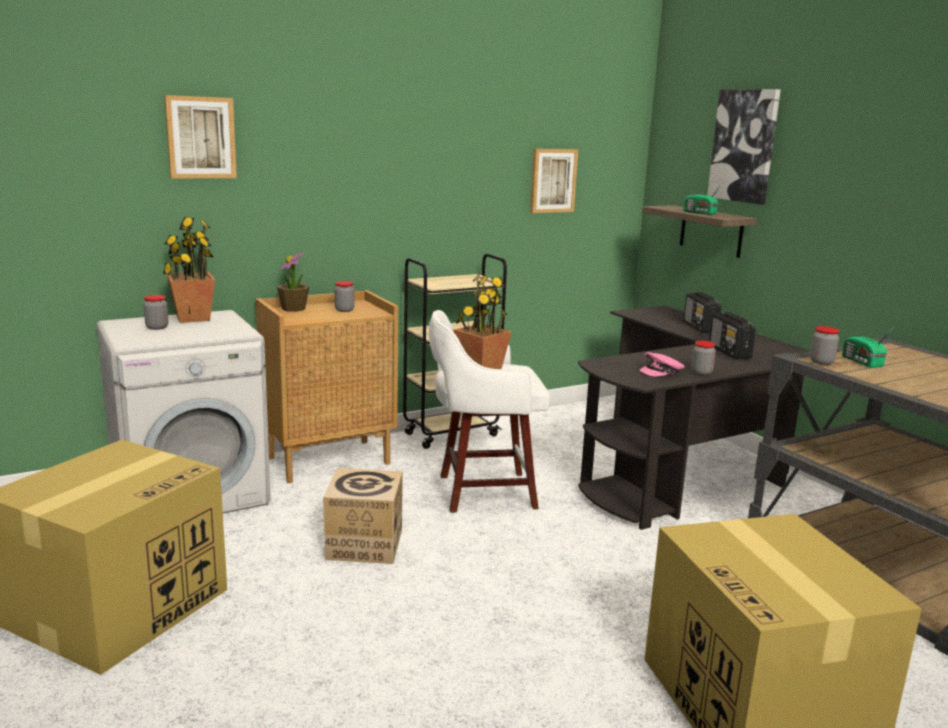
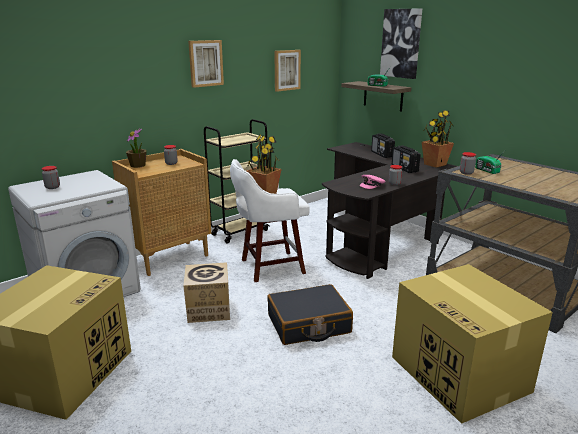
camera: 10 degrees left, 5 degrees up
(192, 318) = (74, 178): potted plant -> potted plant (434, 164)
(200, 137) = (64, 57): picture -> picture (205, 63)
(518, 588) = (308, 324): none -> black suitcase

